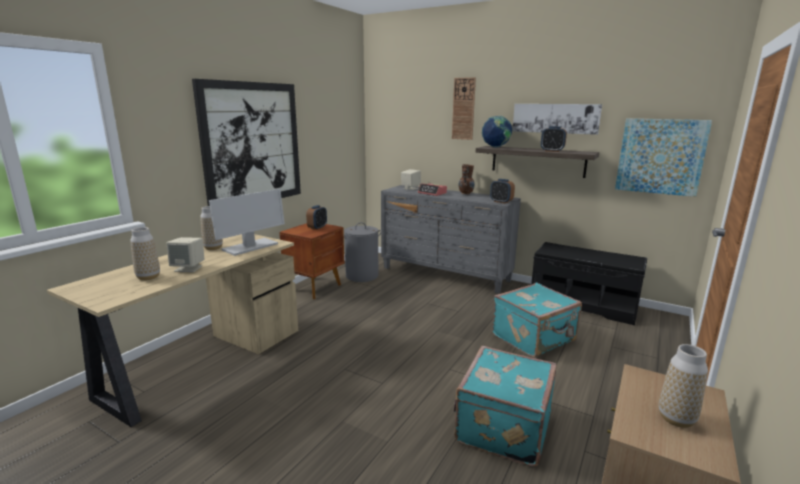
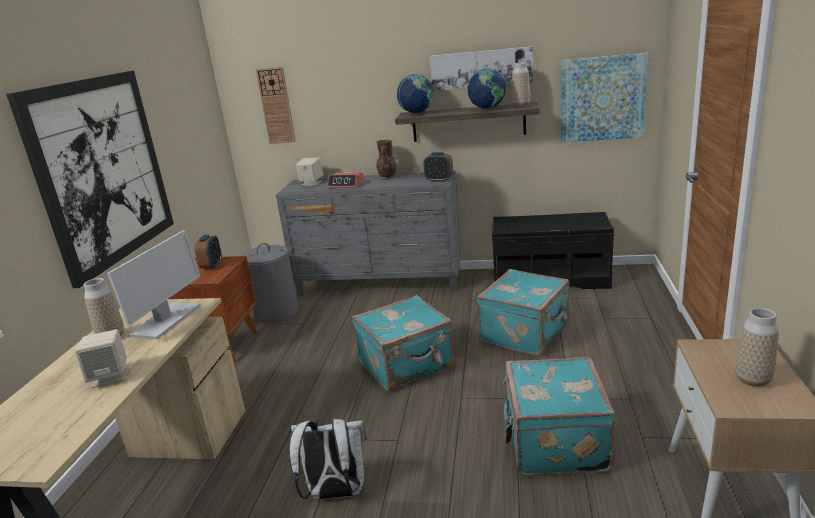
camera: 20 degrees left, 5 degrees up
(148, 277) = (62, 408): vase -> vase (521, 105)
(314, 403) = (335, 493): none -> white backpack
(425, 334) = (407, 365): none -> turquoise suitcase
(463, 109) = (363, 69): wall clock -> wall clock (276, 106)
(552, 151) = (488, 109): alarm clock -> globe

